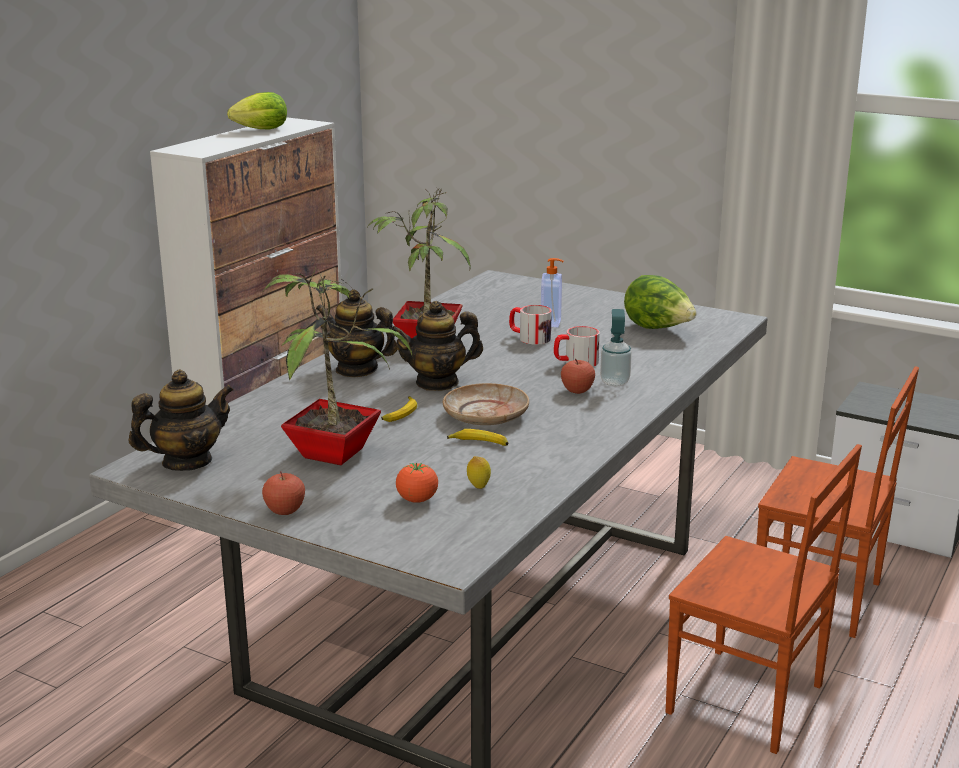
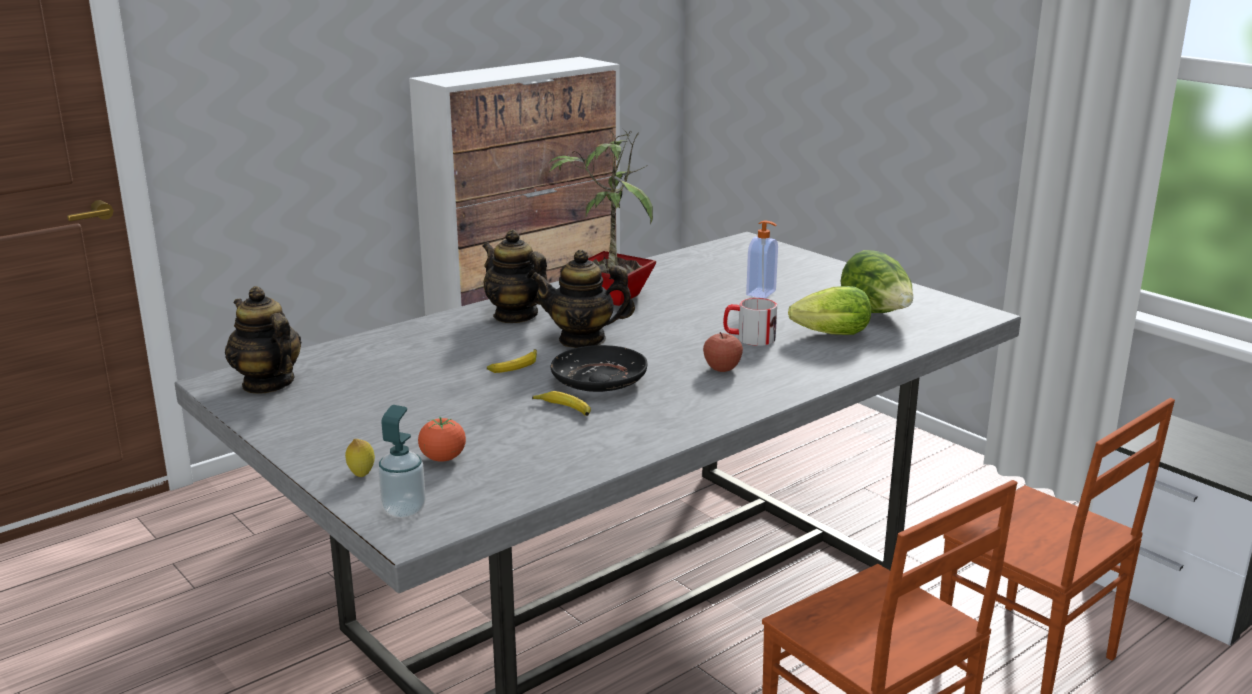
camera: 20 degrees right, 0 degrees up
(186, 462) = (267, 384): teapot -> teapot turned 120 degrees counterclockwise
(258, 130) = (535, 66): lettuce -> lettuce (827, 335)
(285, 511) = (306, 447): apple -> none
(335, 452) = (413, 396): potted plant -> none
(478, 487) = (518, 455): lemon -> lemon (361, 474)
(486, 415) = (599, 381): beige plate -> black plate
(529, 337) = (723, 305): mug -> none
(615, 382) = (772, 365): soap dispenser -> soap dispenser (404, 510)

